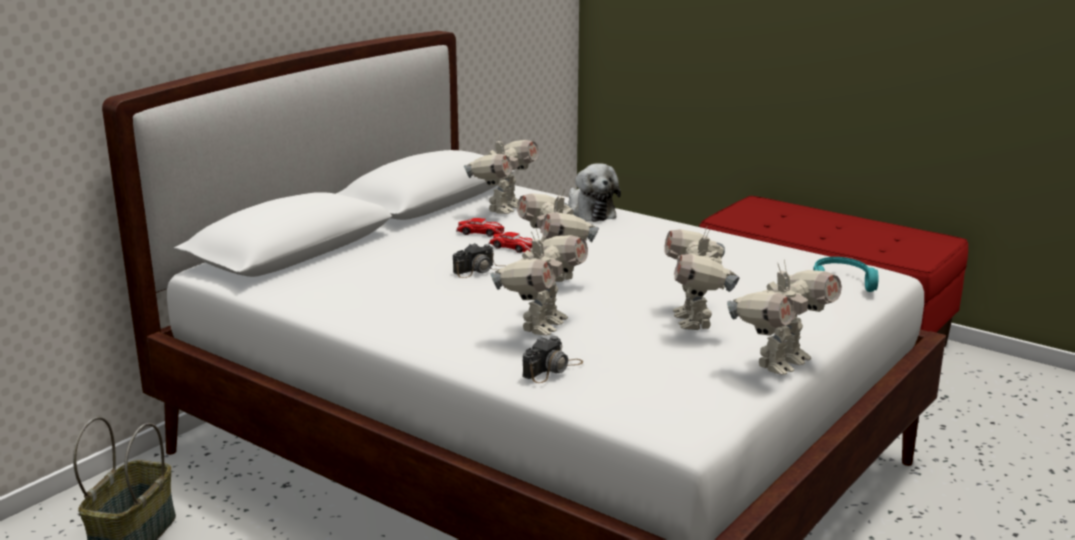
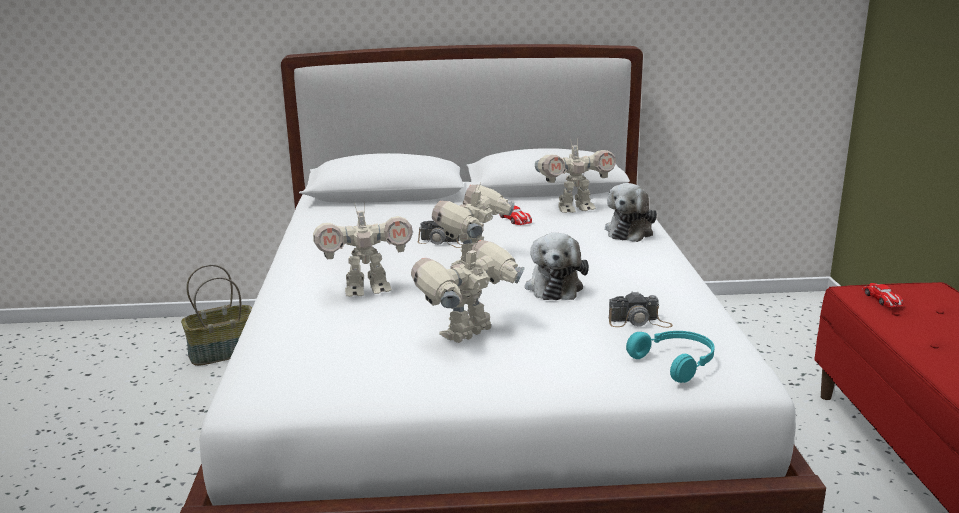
camera: 50 degrees right, 0 degrees up
(513, 247) = (506, 236): toy car -> toy car (882, 299)
(552, 369) = (295, 318): camera -> camera (639, 322)
(651, 269) = (554, 286): none -> plush toy
(779, 363) = (432, 392): toy robot -> none

